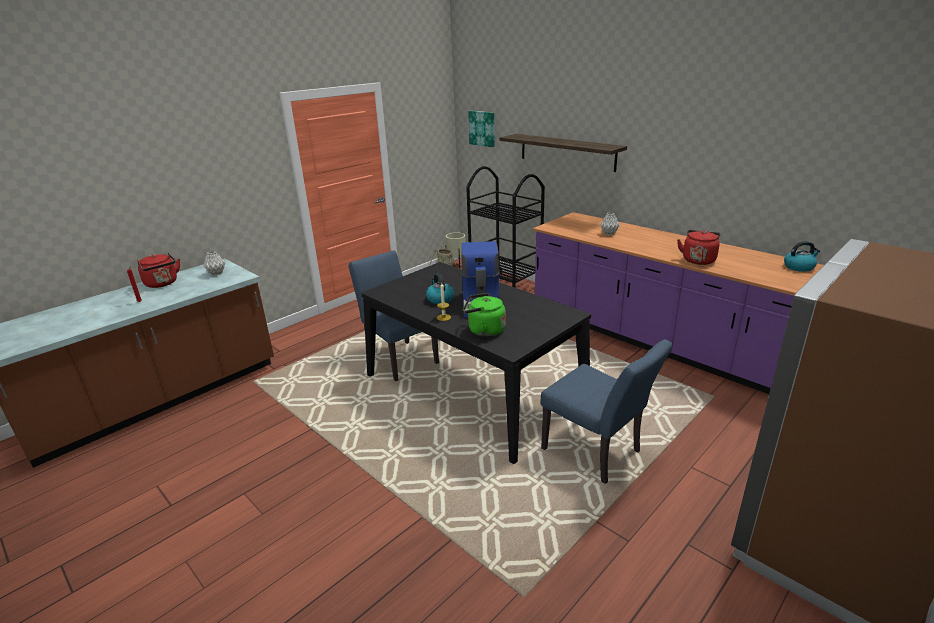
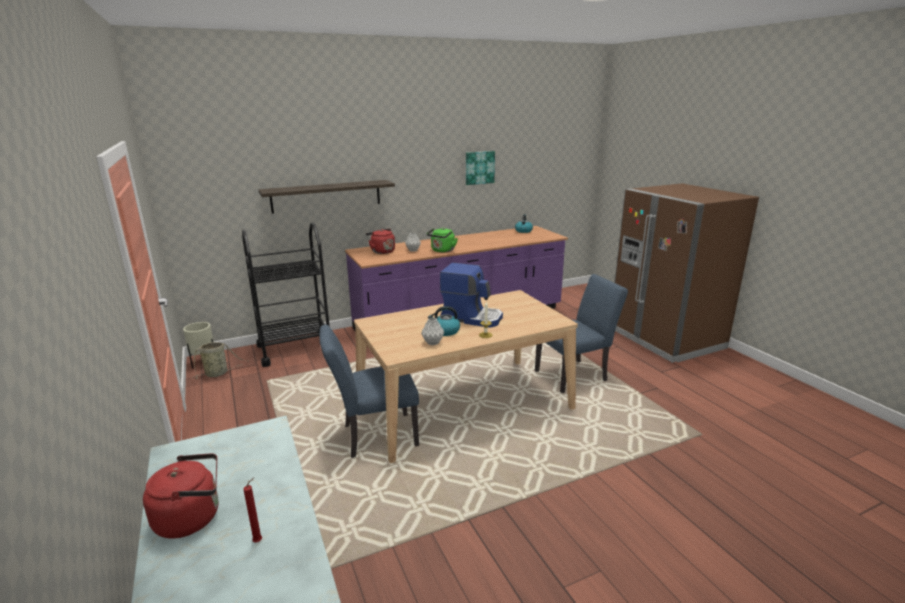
camera: 70 degrees left, 5 degrees down
(216, 274) = (223, 454): grey vase -> grey vase (433, 343)
(473, 388) = (464, 405): black dining table -> beige dining table
(482, 128) = (204, 191): picture -> picture (479, 167)
(484, 330) = (522, 324): green kettle -> green kettle (442, 250)
(698, 260) = (490, 243): red kettle -> red kettle (381, 251)

